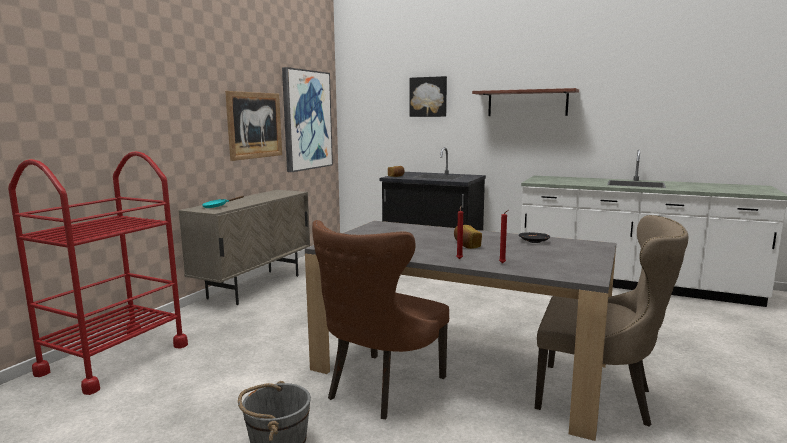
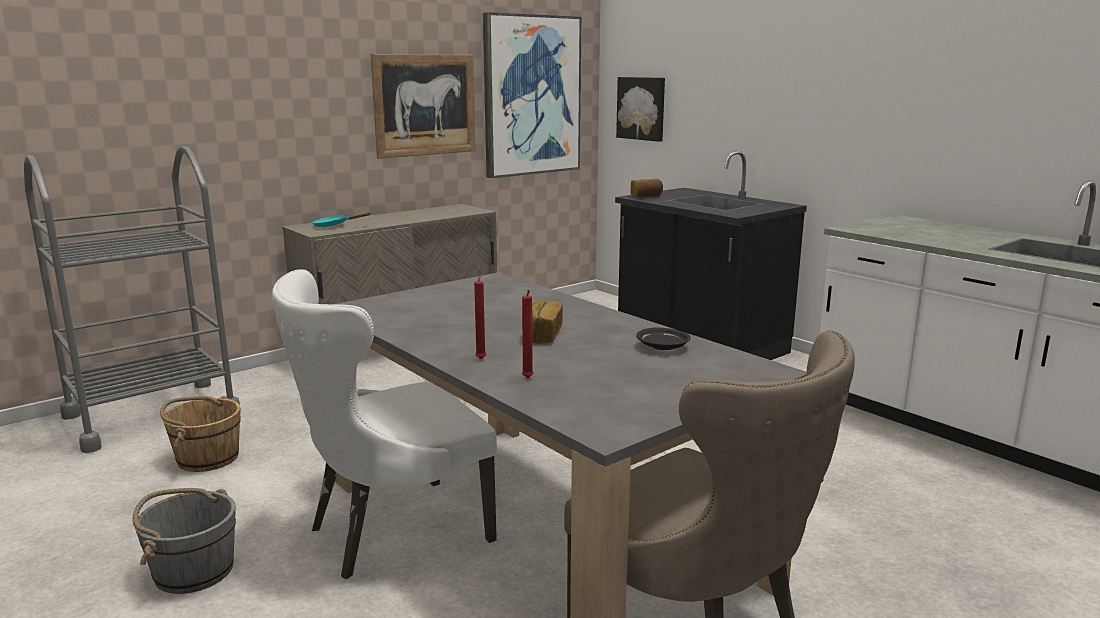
camera: 25 degrees right, 5 degrees up
(115, 359) = (152, 414): red cart -> grey cart
(198, 376) = (207, 458): none -> brown bucket
(381, 387) = (392, 532): brown chair -> white chair
(428, 97) = (728, 58): picture -> picture (642, 108)
(527, 103) = (890, 74): shelf -> none

